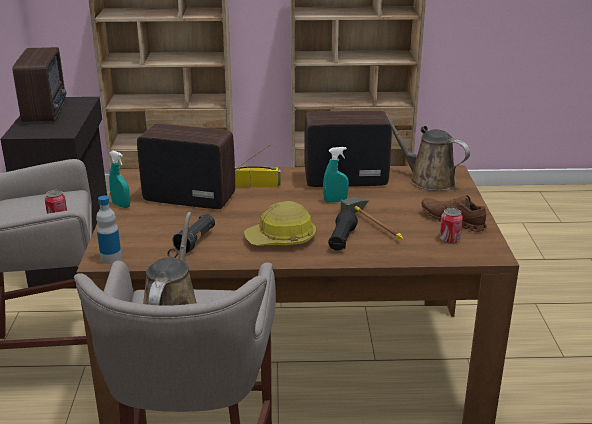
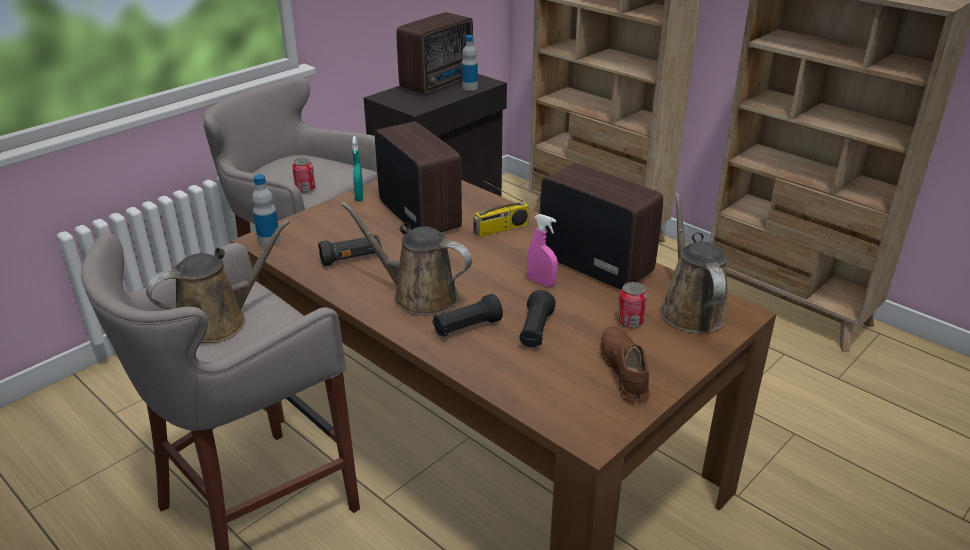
camera: 45 degrees right, 5 degrees up
(78, 107) = (469, 88): none -> bottle
(257, 184) = (501, 229): radio -> radio turned 105 degrees clockwise
(281, 239) = (419, 295): hard hat -> brown watering can
(335, 201) = (541, 282): turquoise spray bottle -> pink spray bottle
(379, 224) = (535, 331): hammer -> black flashlight
(449, 239) = (578, 390): can -> can (630, 321)

